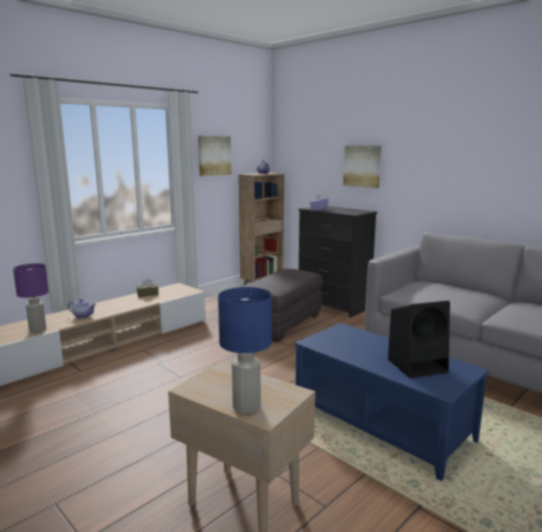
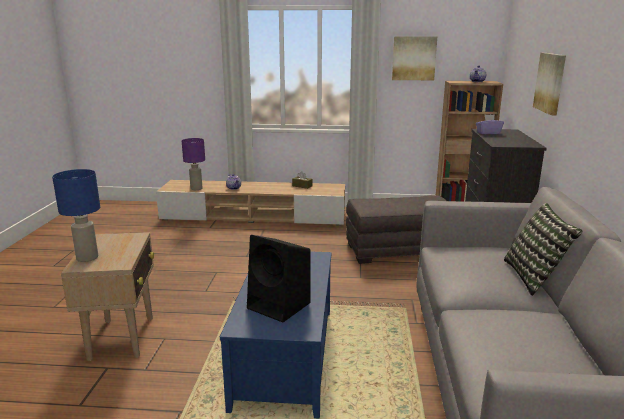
camera: 50 degrees right, 5 degrees up
(473, 288) = (535, 277): none -> pillow

